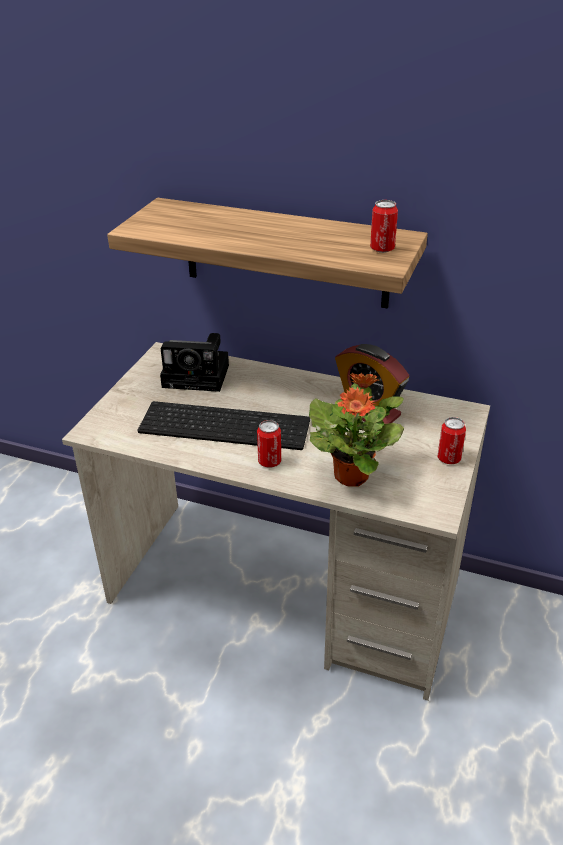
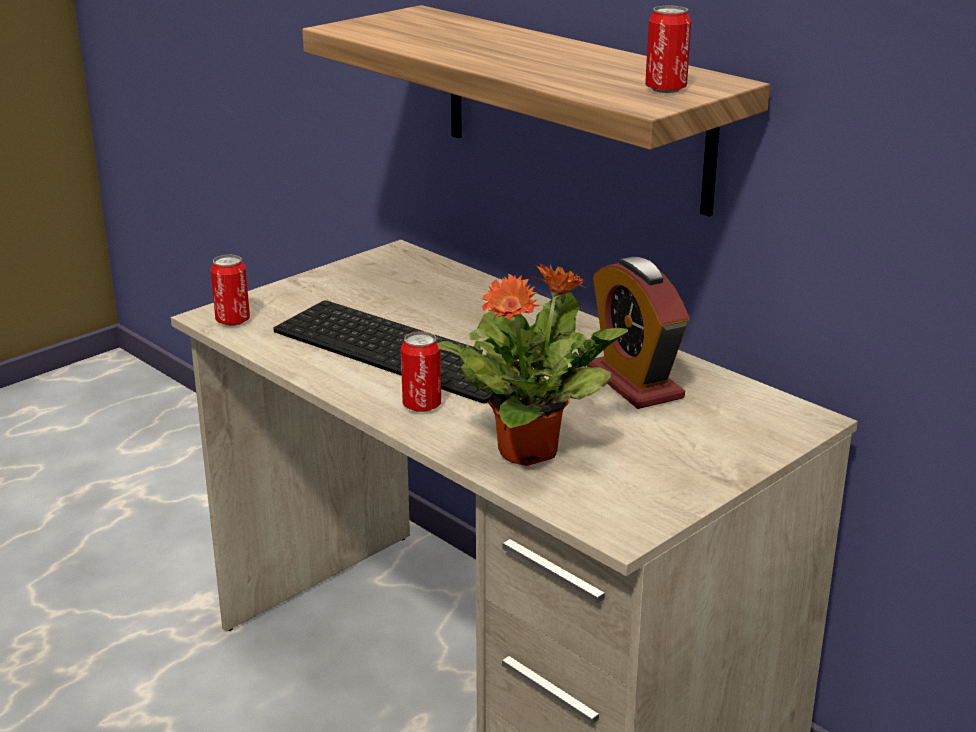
camera: 25 degrees right, 10 degrees down
(199, 376) = (421, 288): camera -> none
(449, 458) = (710, 469): can -> can (233, 321)

